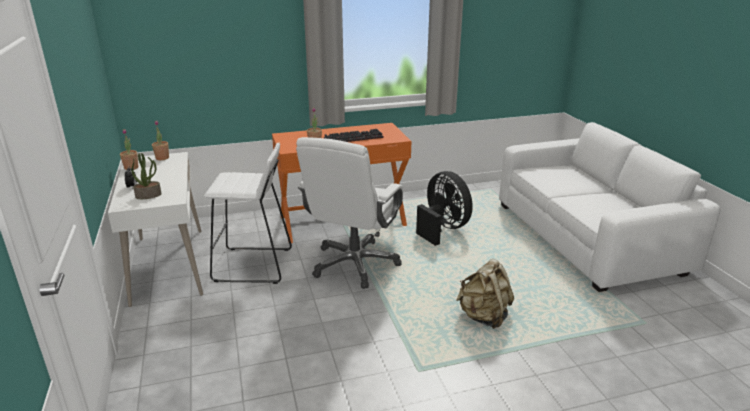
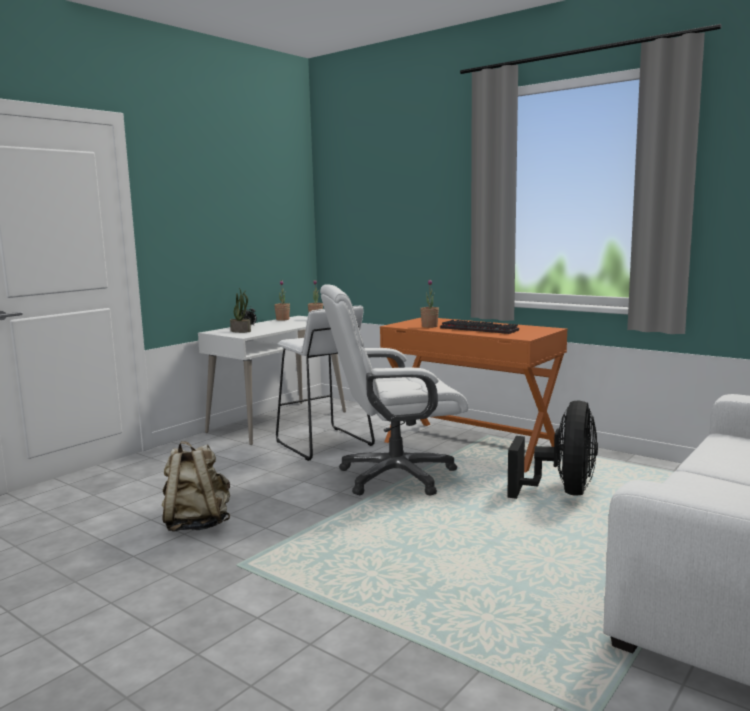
camera: 55 degrees right, 15 degrees down
(483, 316) = (396, 572): beige backpack -> beige backpack (197, 524)

